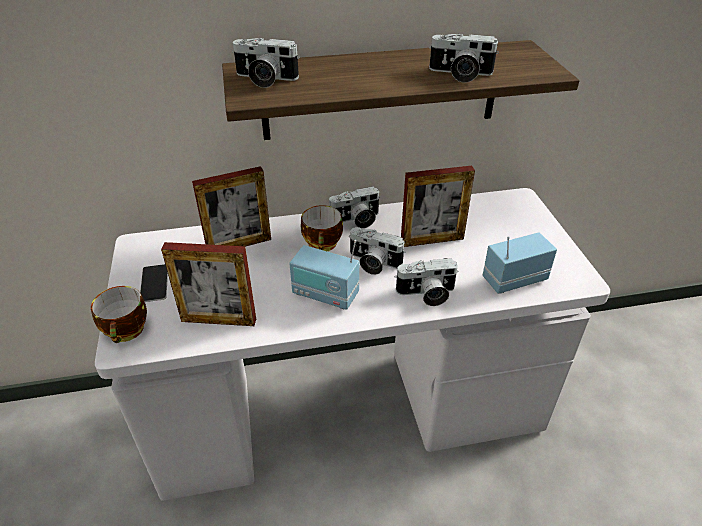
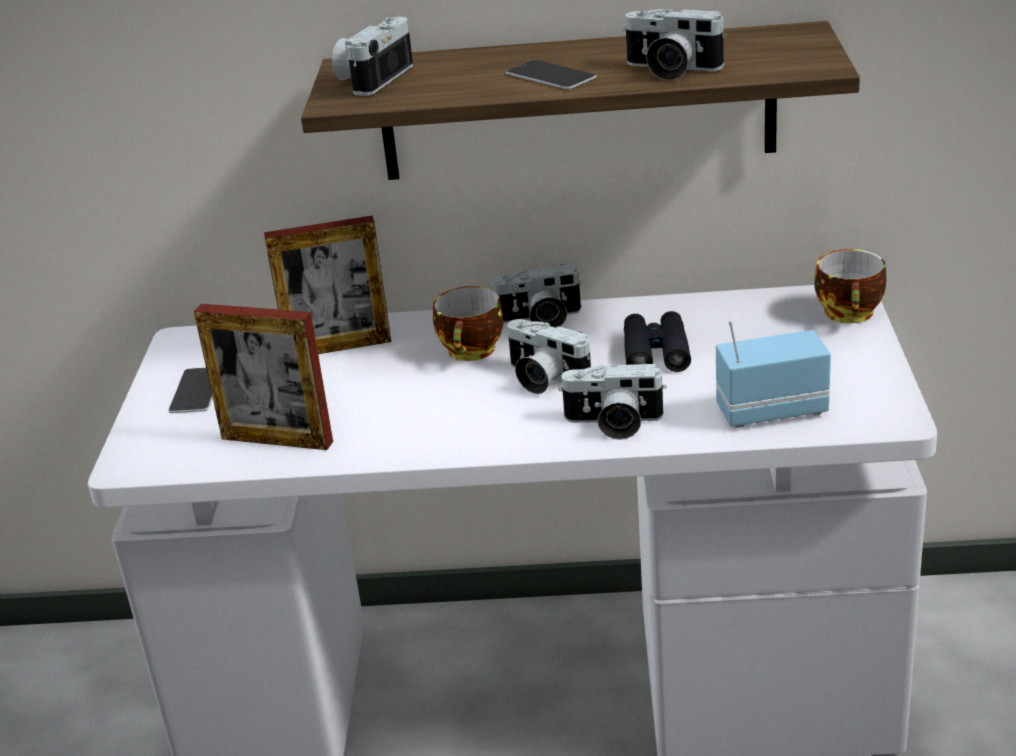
camera: 15 degrees right, 10 degrees down
(127, 331) = (142, 446): cup -> cup (851, 314)
(264, 79) = (373, 79): camera -> camera turned 90 degrees clockwise
(325, 295) = (449, 417): radio -> none
(384, 78) = (550, 75): none -> phone
(432, 240) = (656, 352): picture frame -> black binoculars

